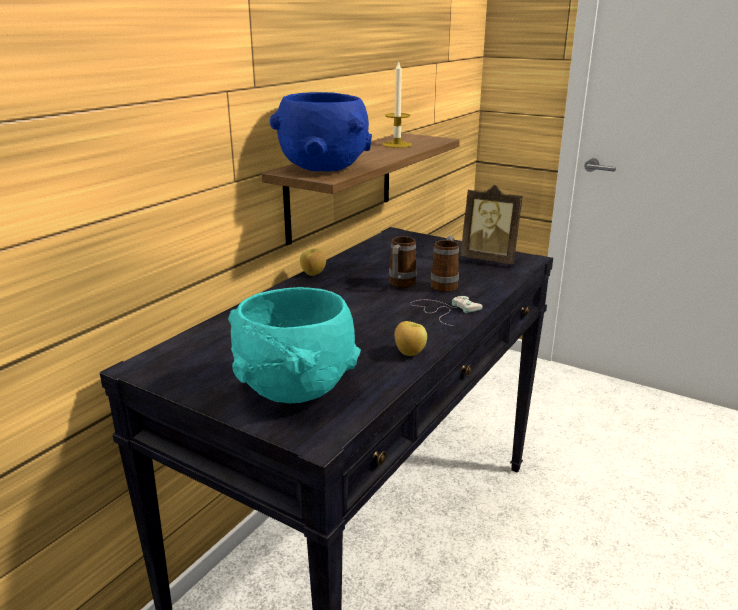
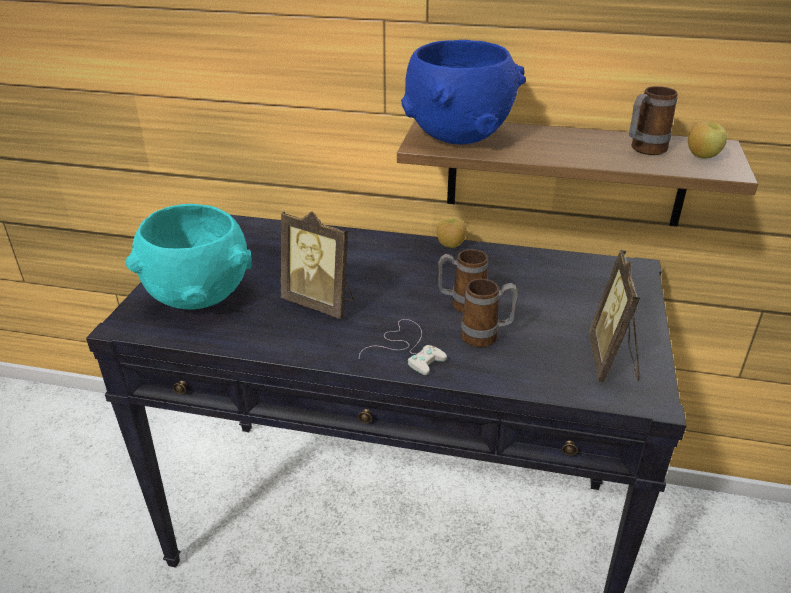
camera: 70 degrees right, 10 degrees up
(357, 332) = (321, 303): none -> picture frame
(397, 144) = (643, 150): candle -> mug
(409, 353) = (287, 343): apple -> apple (702, 157)

